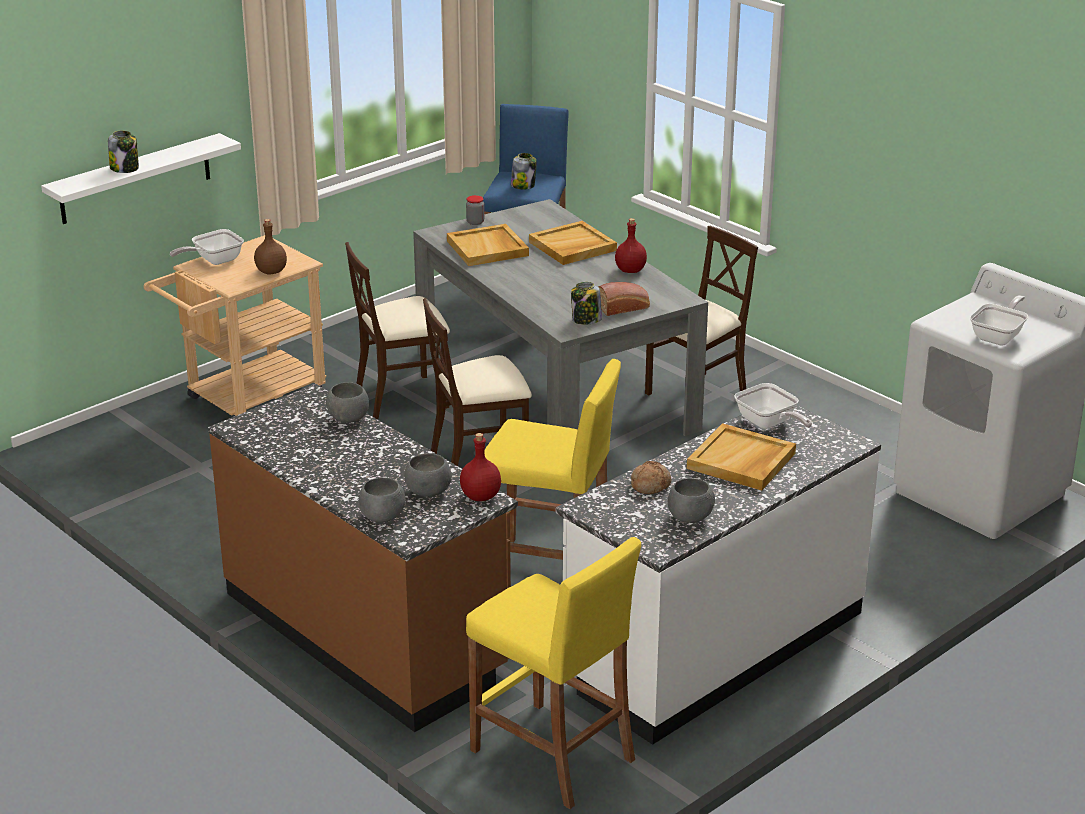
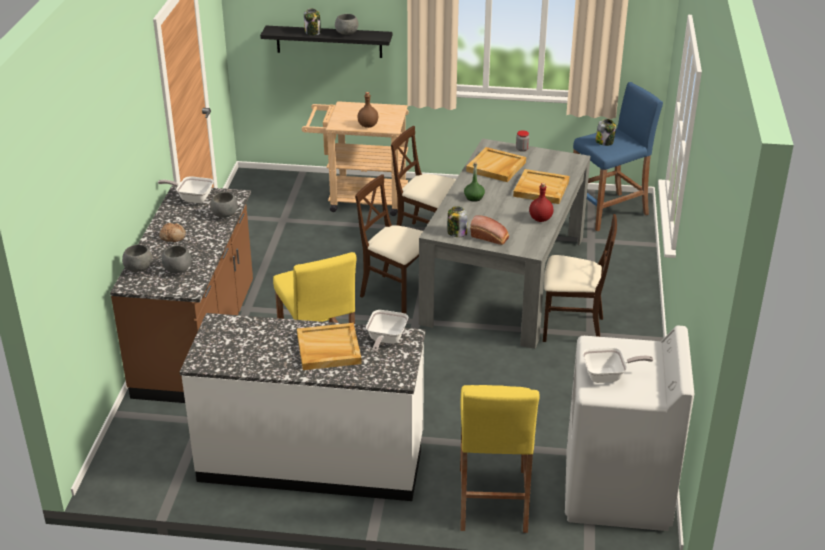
camera: 50 degrees right, 5 degrees up
(135, 179) = (329, 41): white shelf -> black shelf
(214, 261) = (356, 107): frying pan -> frying pan (192, 198)
(480, 496) = (190, 286): red bottle -> none
(530, 283) = (474, 197): none -> green bottle
(553, 755) = (153, 452): yellow stool -> yellow stool (493, 500)
(650, 484) = (264, 331): bread -> bread (173, 236)
(690, 518) = (243, 359): grey bowl -> grey bowl (347, 33)

